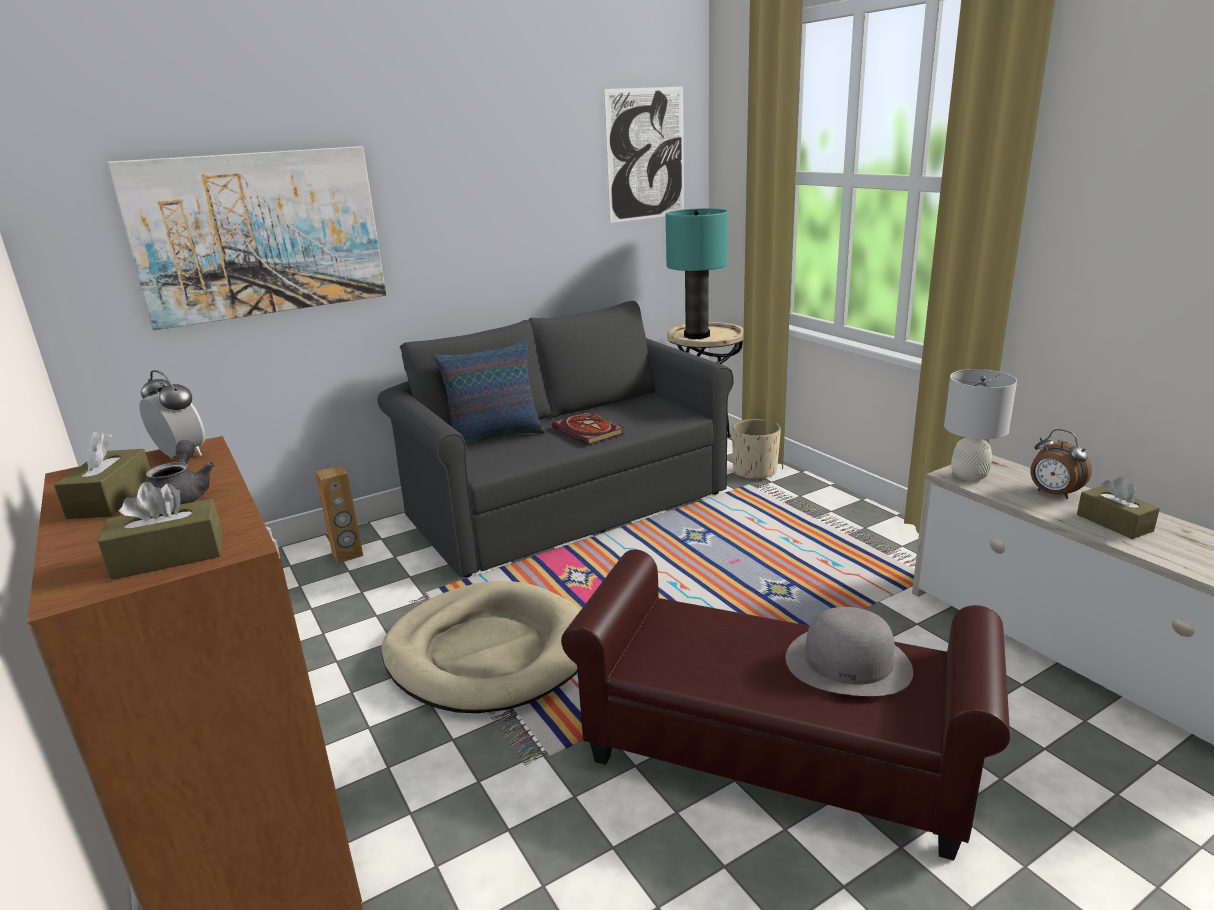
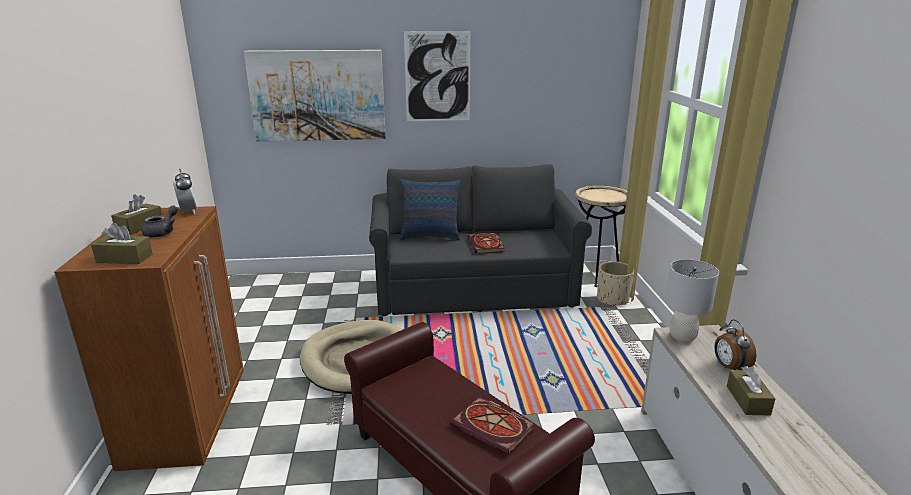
camera: 25 degrees right, 0 degrees up
(347, 555) = (336, 285): brown speaker -> none
(646, 155) = (580, 66): picture -> picture (437, 77)
(696, 335) = (595, 195): turquoise table lamp -> none
(848, 662) = (495, 428): grey hat -> book

